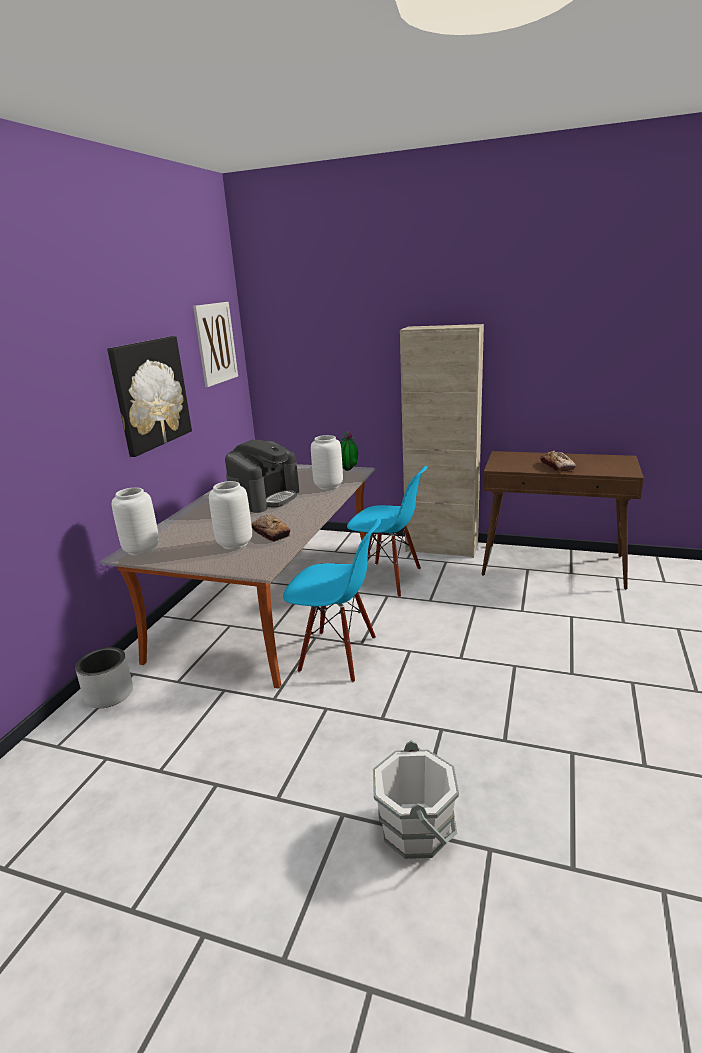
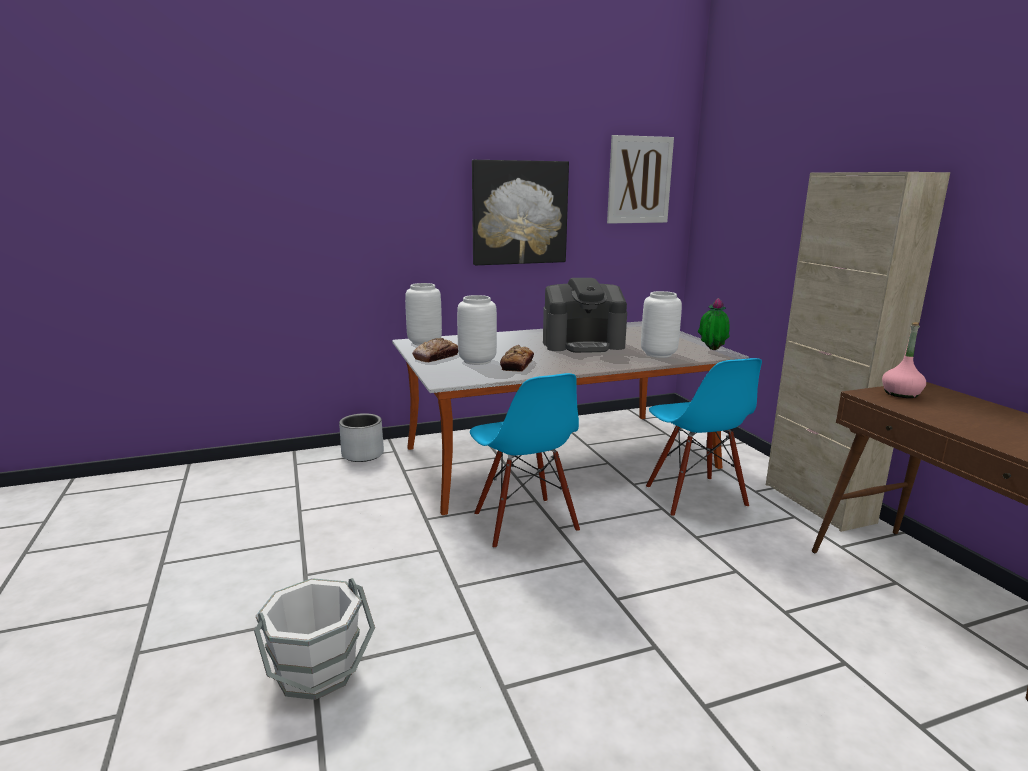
camera: 50 degrees right, 5 degrees down
(504, 462) = (901, 394): none -> pink bottle
(557, 466) = (972, 424): bread -> bread (436, 357)

